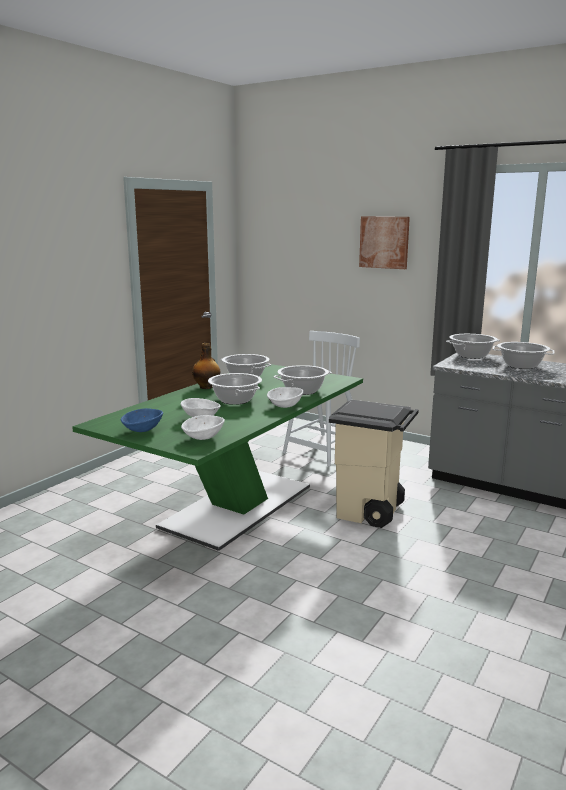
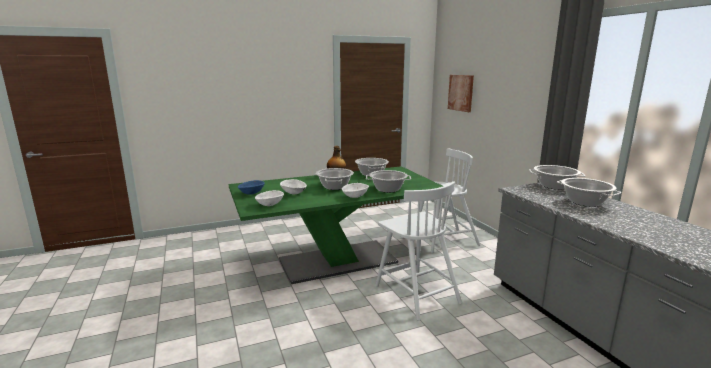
camera: 35 degrees right, 0 degrees up
(369, 512) = (416, 293): beige trash can -> white chair
(384, 242) = (517, 82): picture -> picture (461, 93)

